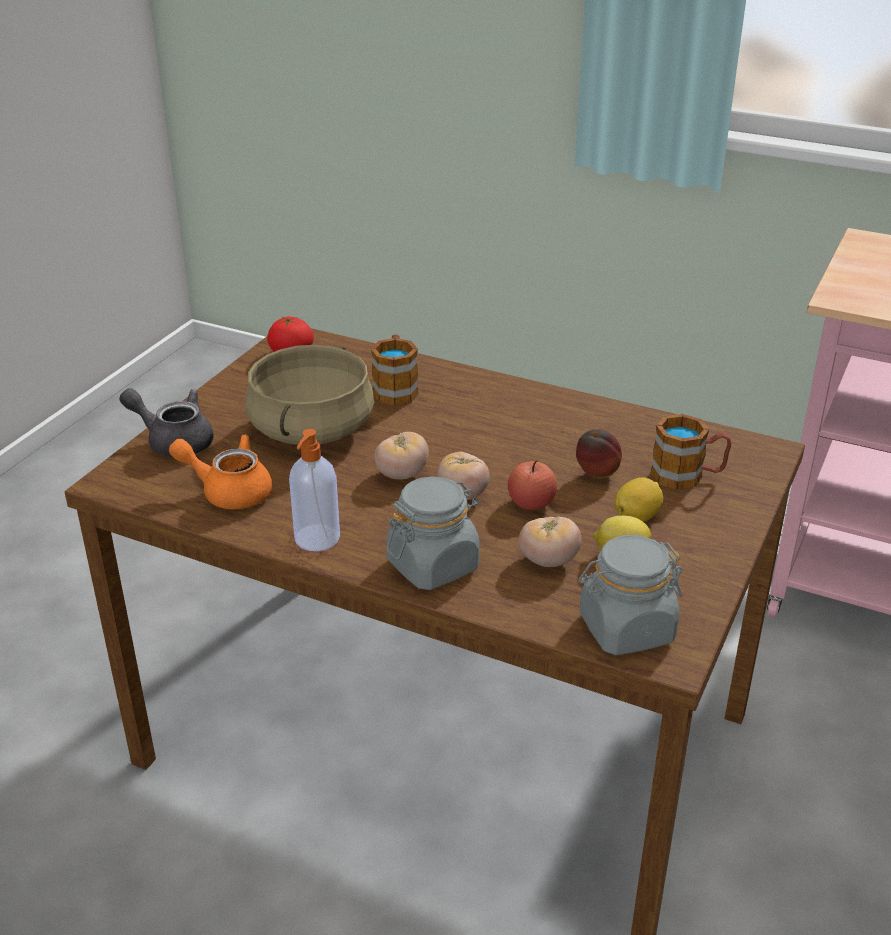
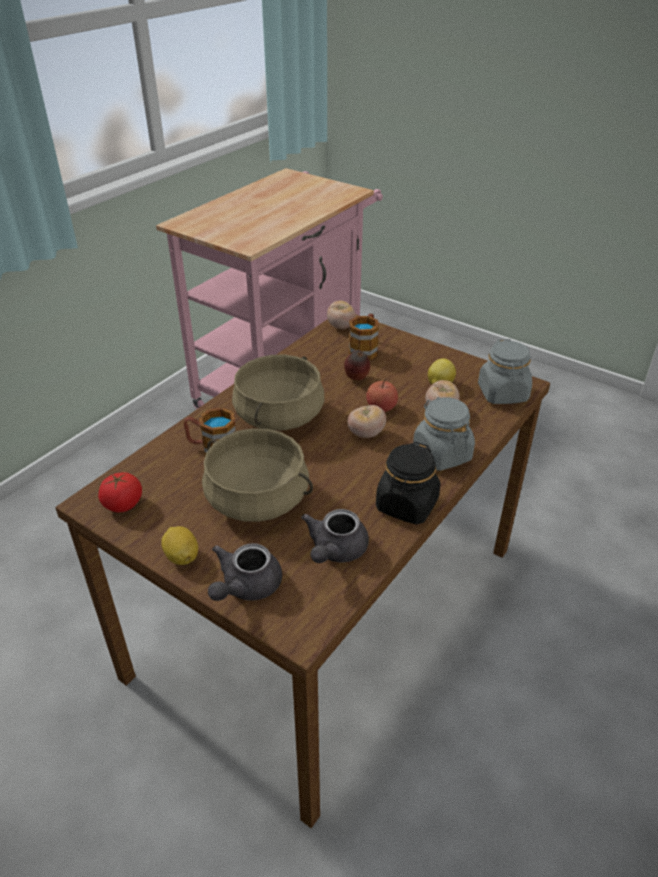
camera: 80 degrees left, 5 degrees up
(229, 491) = (335, 551): orange teapot -> grey teapot
(316, 539) = (406, 505): soap dispenser -> black jar
(402, 474) = (335, 458): tomato -> tomato (341, 326)
(479, 424) = (280, 416): none -> beige cooking pot
(637, 517) = (402, 373): lemon -> lemon (182, 556)

